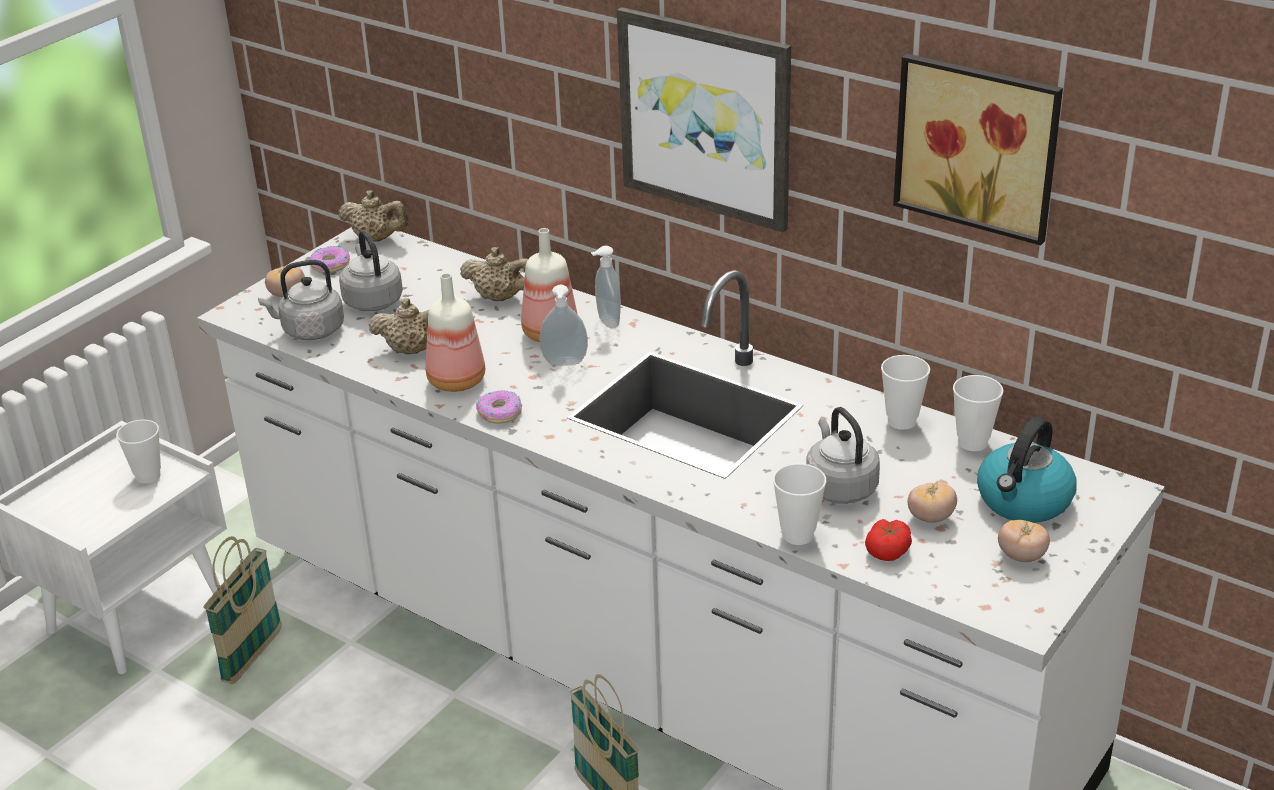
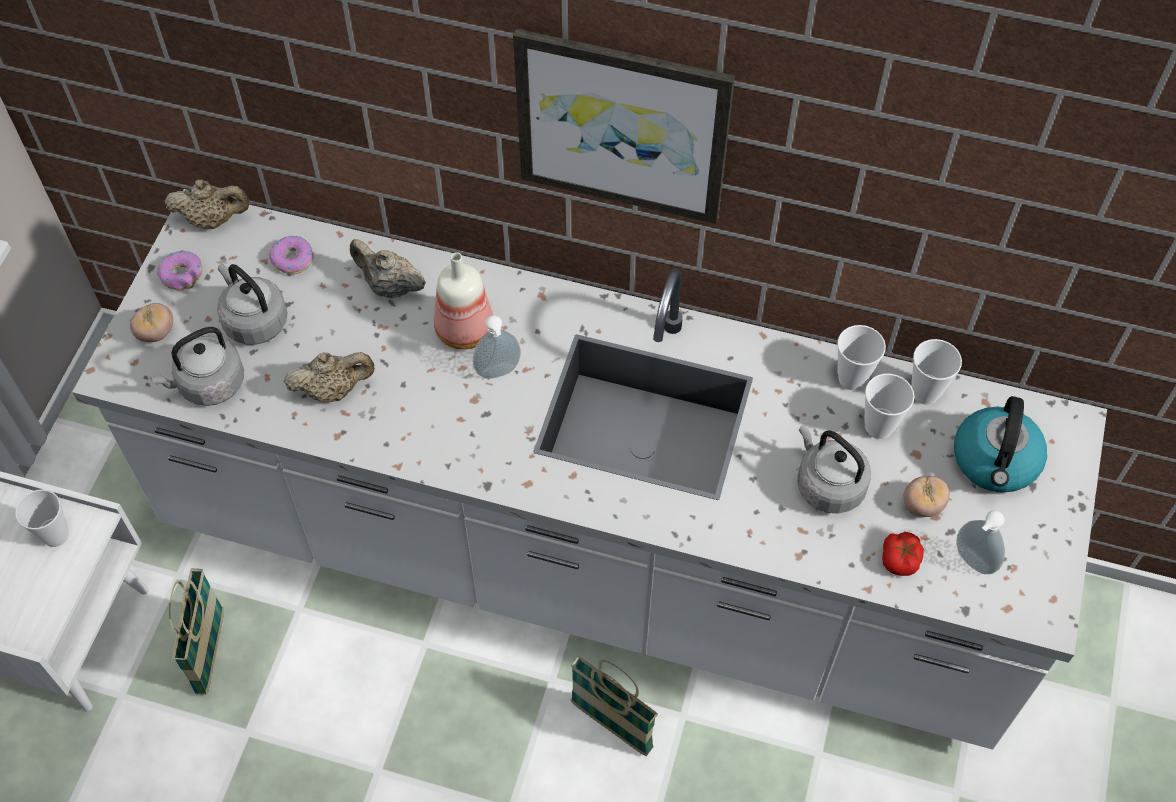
camera: 20 degrees left, 25 degrees up
(455, 382) = (398, 427): bottle -> none
(499, 413) = (464, 462): donut -> donut (292, 259)
(500, 298) = (389, 286): beige teapot -> beige teapot turned 150 degrees counterclockwise
(606, 322) = (515, 299): soap dispenser -> soap dispenser (972, 562)
(798, 535) = (814, 560): cup -> cup (879, 427)
(979, 144) = (950, 165): picture -> none
(1021, 556) = (1017, 535): tomato -> none

